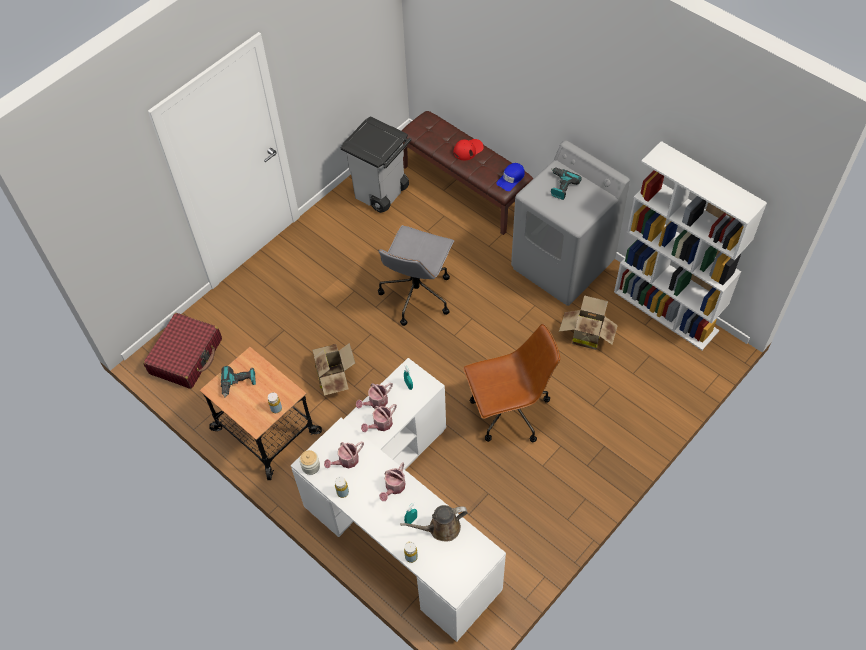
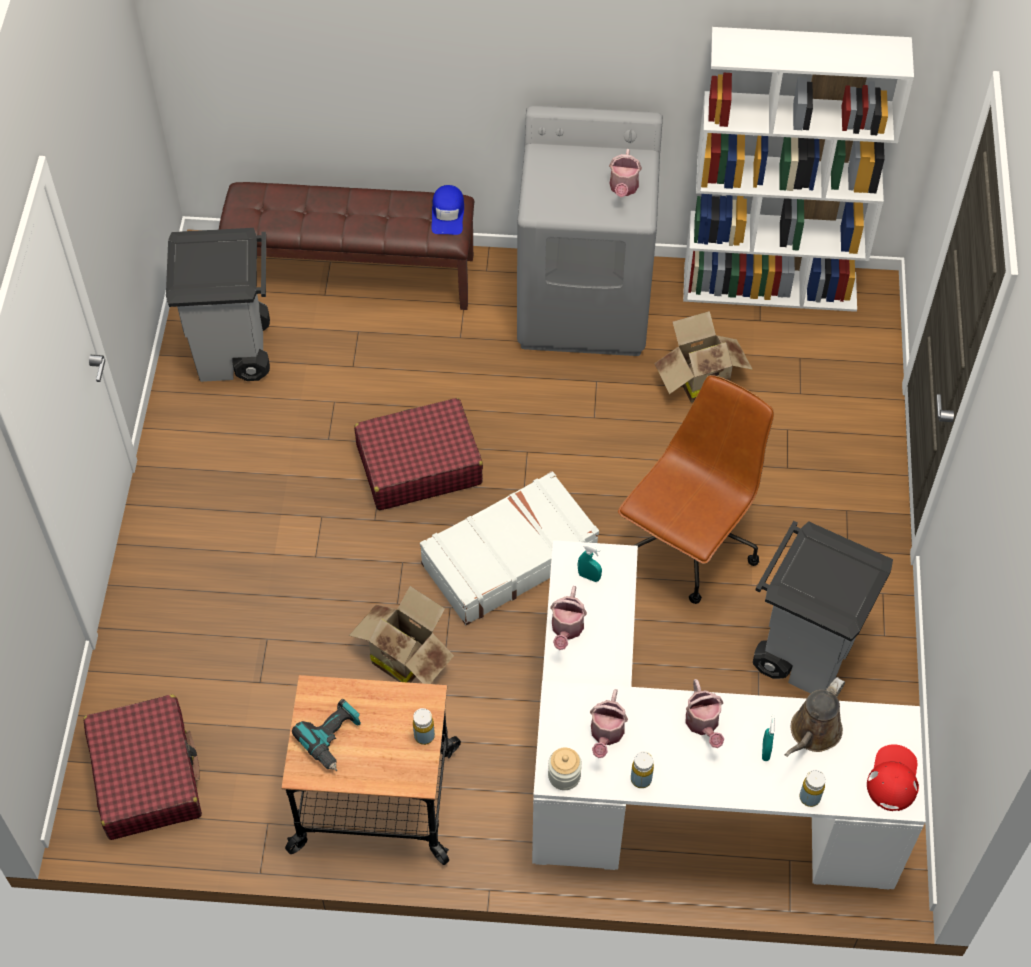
camera: 40 degrees left, 0 degrees up
(380, 424) = (601, 655): watering can -> watering can (623, 189)
(417, 294) = (418, 465): grey office chair -> red suitcase
(419, 362) = (508, 557): none -> white suitcase
(468, 150) = (349, 207): red cap -> red cap (893, 778)
(519, 499) = (804, 650): none -> grey trash can
(561, 186) = (569, 175): power drill -> none

